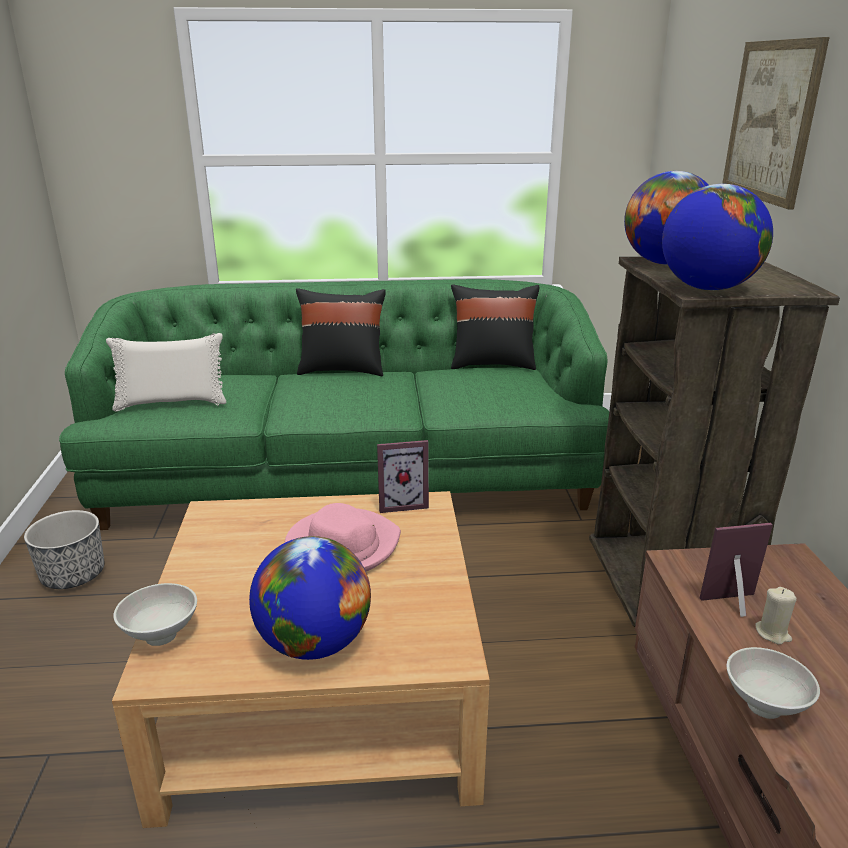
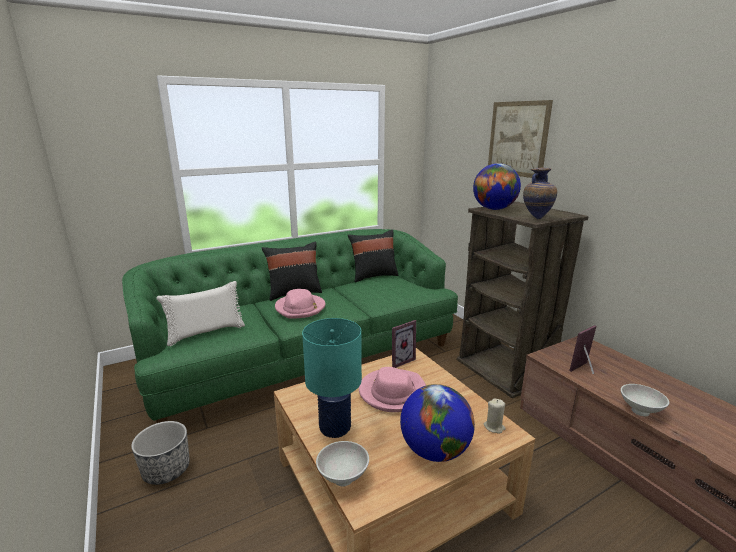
camera: 25 degrees left, 5 degrees down
(212, 574) = (335, 430): none -> turquoise table lamp
(323, 393) = (300, 308): none -> pink hat
(707, 288) = (536, 218): globe -> vase
(772, 633) = (610, 378): beige candle -> beige candle (494, 427)

